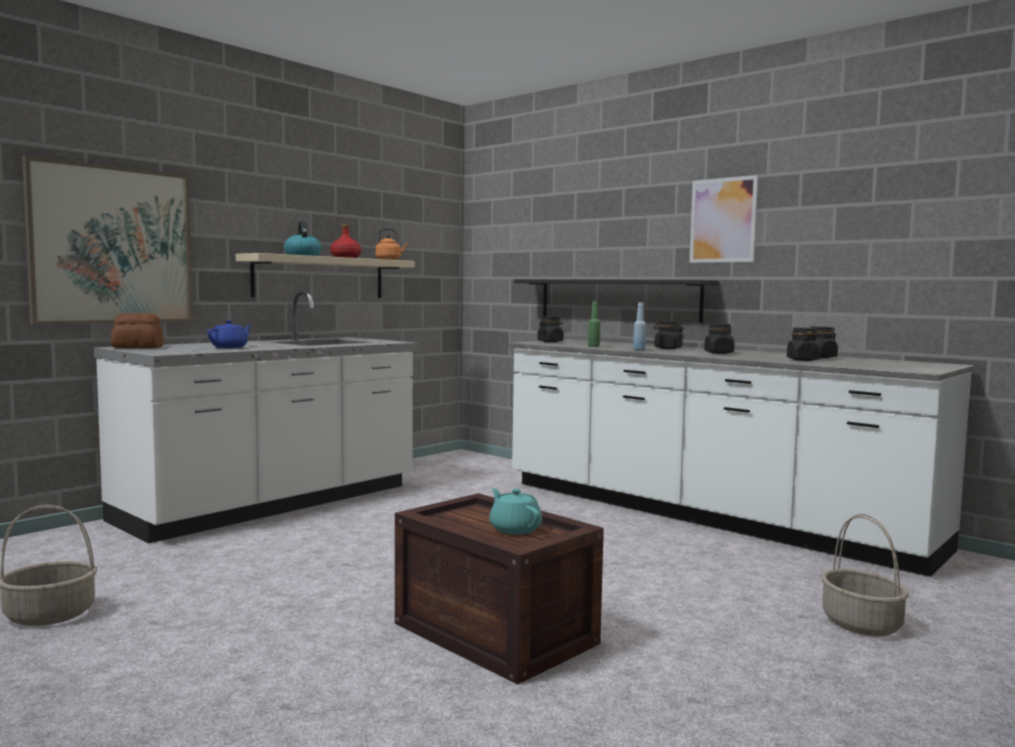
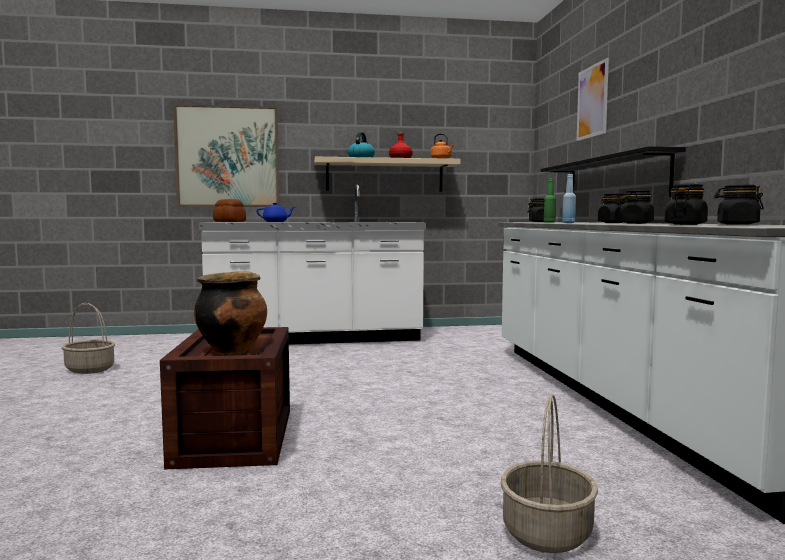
camera: 40 degrees right, 0 degrees up
(514, 529) = (232, 349): turquoise teapot -> cooking pot
(723, 220) = (690, 78): picture -> picture (592, 101)

